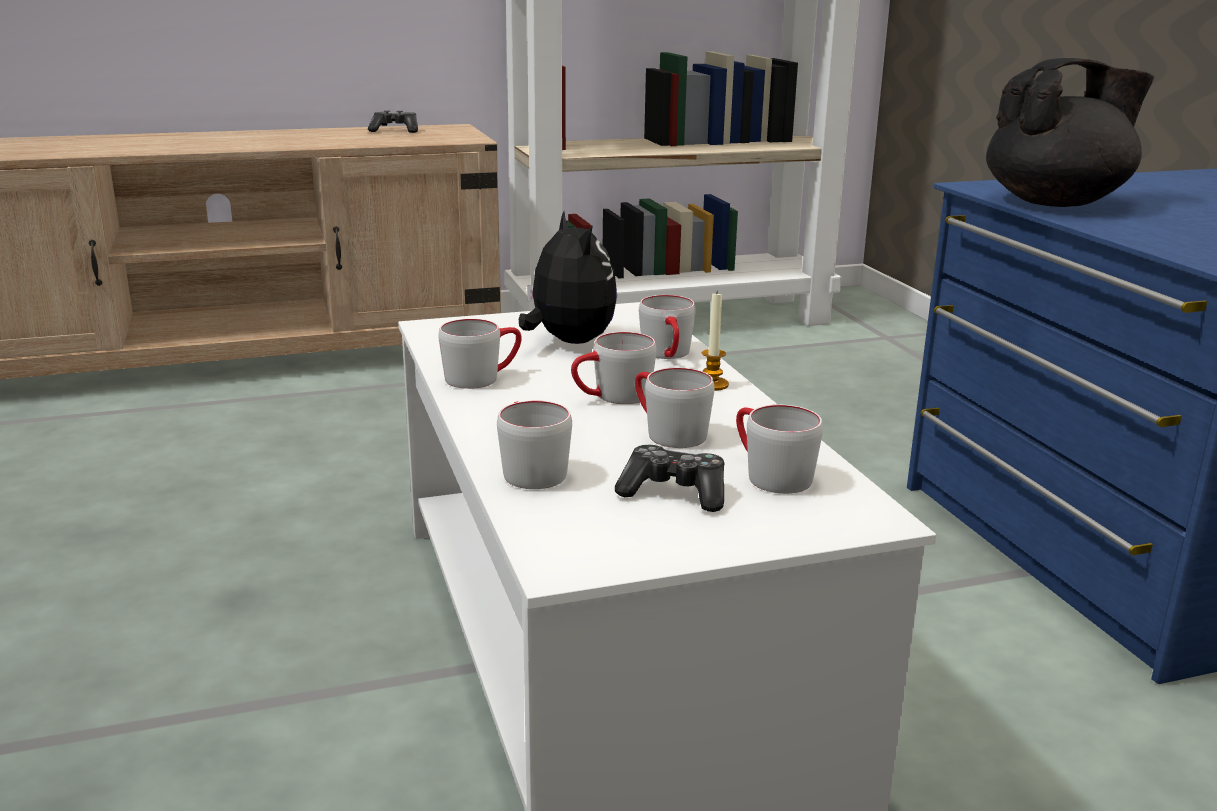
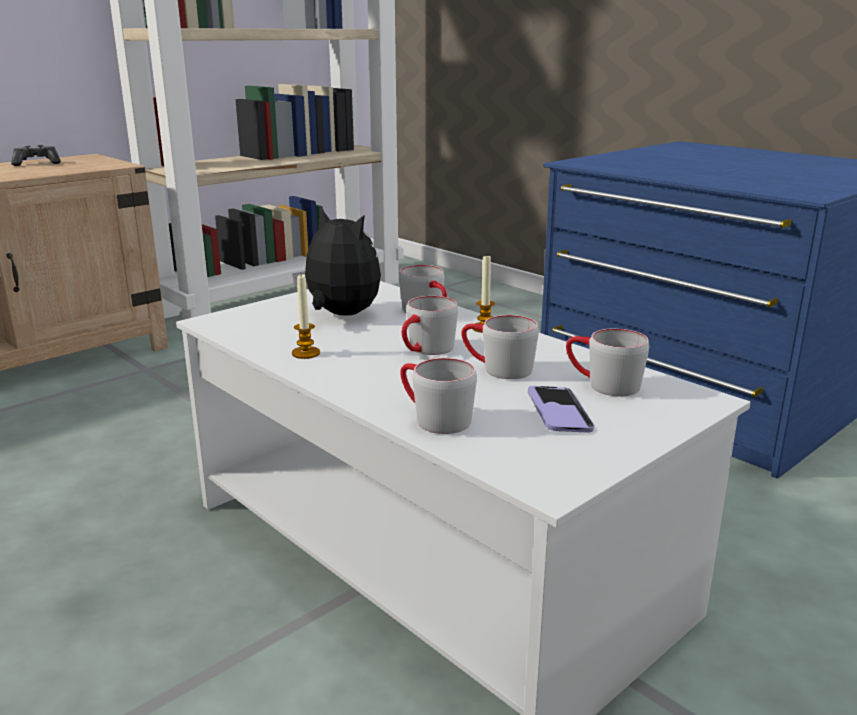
camera: 25 degrees left, 0 degrees up
(482, 377) = (306, 353): grey mug -> candle
(674, 493) = (559, 412): game controller -> phone
(1056, 203) = (639, 168): black teapot -> none

